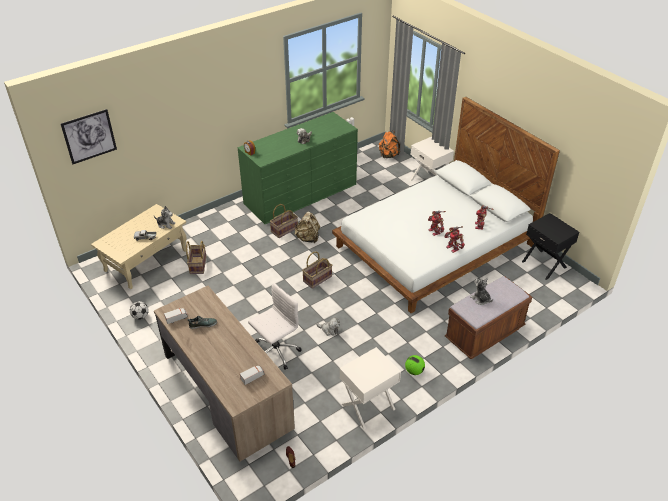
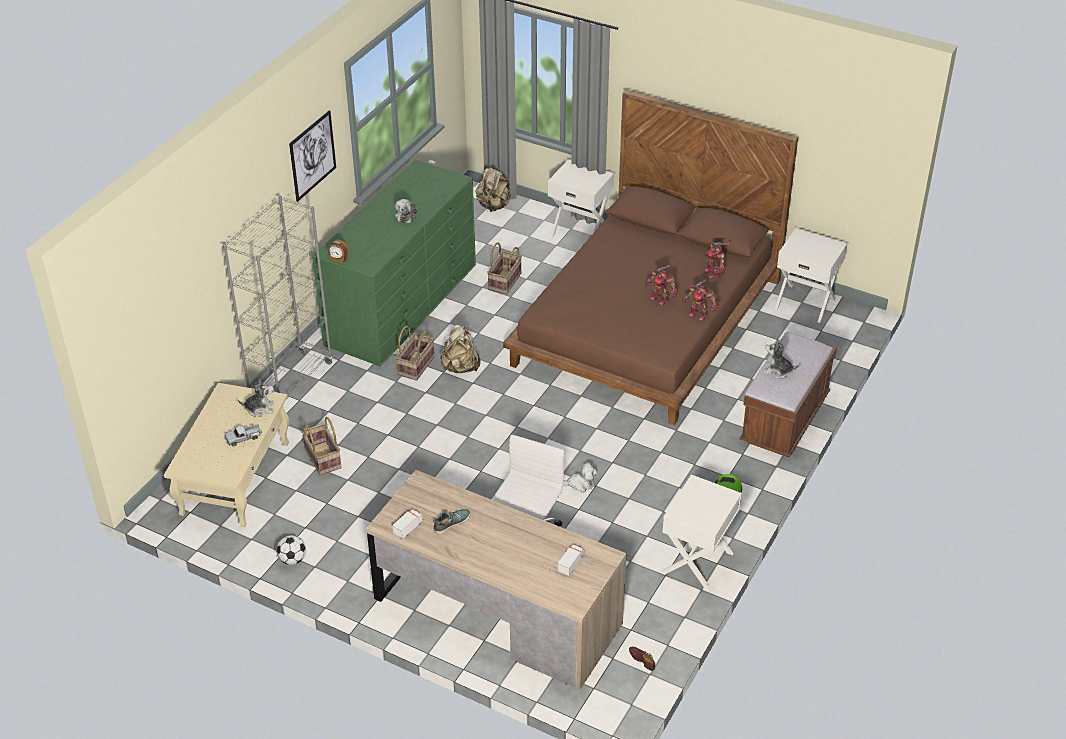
camera: 25 degrees left, 0 degrees up
(89, 136) = (135, 301): picture -> picture (312, 155)
(212, 219) = (291, 383): none -> grey bookcase
(317, 279) = (516, 421): basket -> basket (505, 282)
(388, 155) = (494, 206): orange backpack -> beige backpack
(434, 246) = (647, 322): white bed -> brown bed
(544, 264) = (805, 302): black nightstand -> white nightstand

